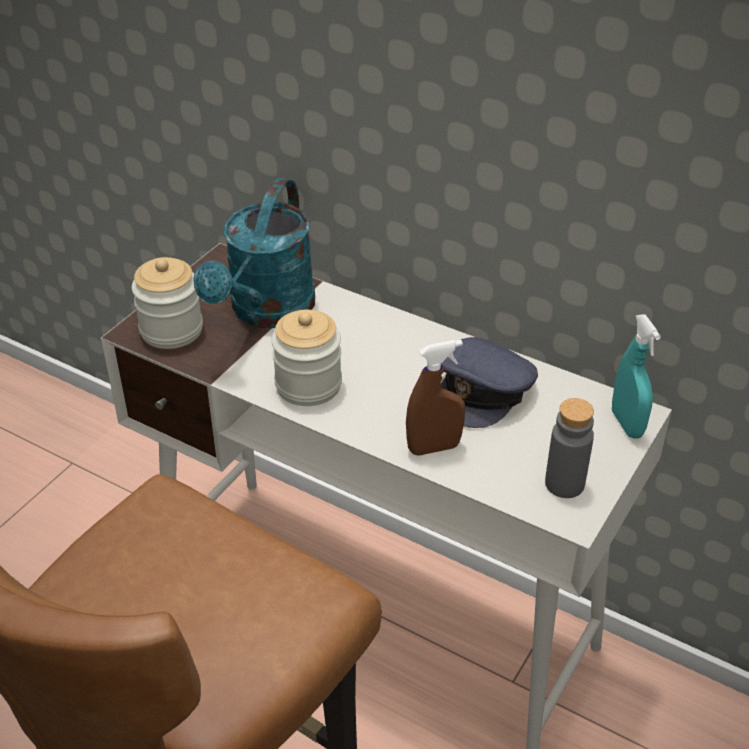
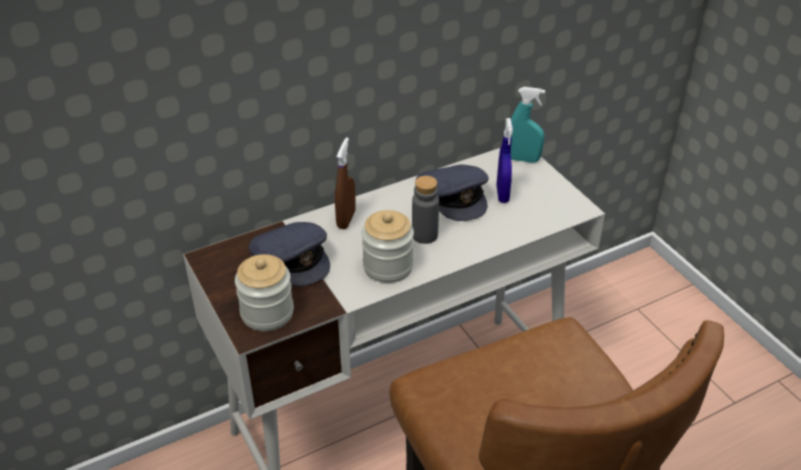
camera: 60 degrees left, 0 degrees up
(266, 312) = (292, 259): turquoise watering can -> grey cap
(434, 448) = (488, 236): brown spray bottle -> brown spray bottle (346, 219)
(531, 431) = (502, 194): none -> blue spray bottle
(564, 484) = (553, 200): grey bottle -> grey bottle (424, 235)

